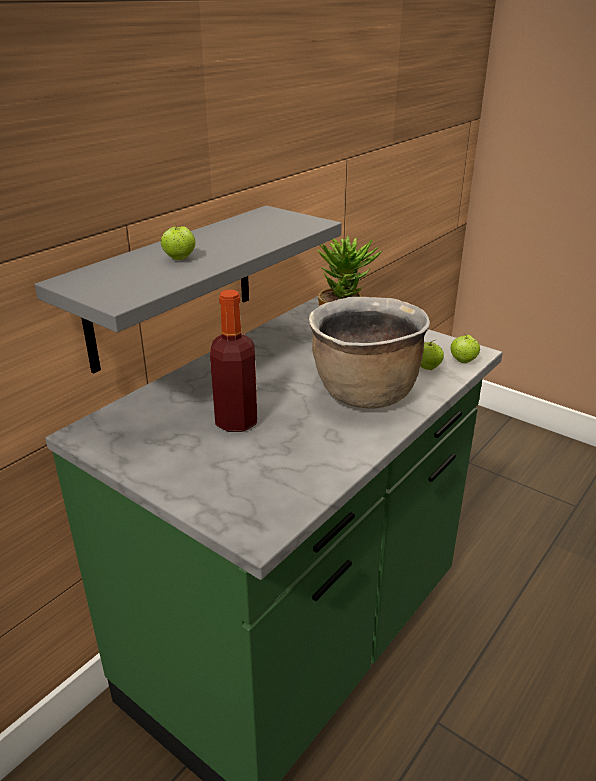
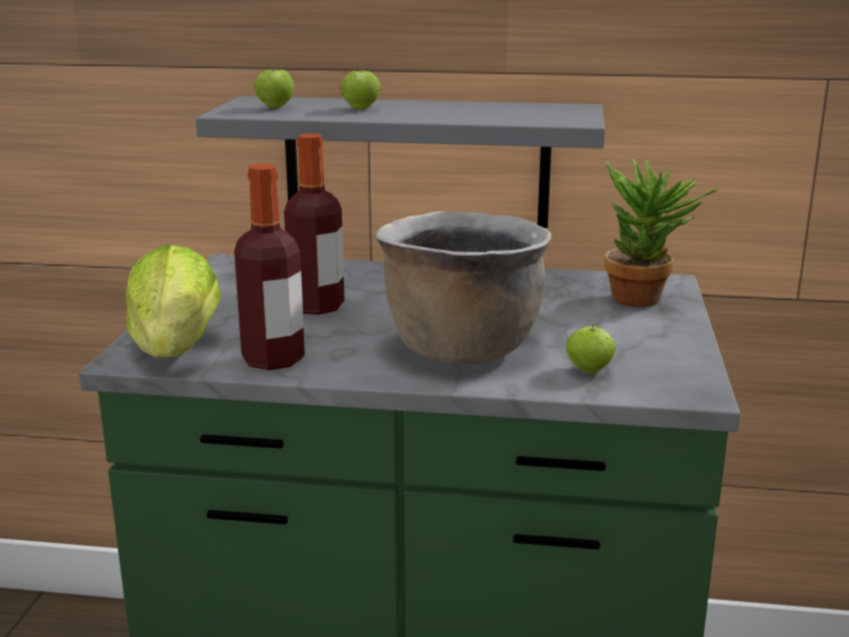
camera: 60 degrees right, 10 degrees down
(262, 505) = (175, 350): none -> lettuce
(321, 465) = (273, 360): none -> bottle
(463, 361) = (651, 389): apple -> apple (275, 107)

